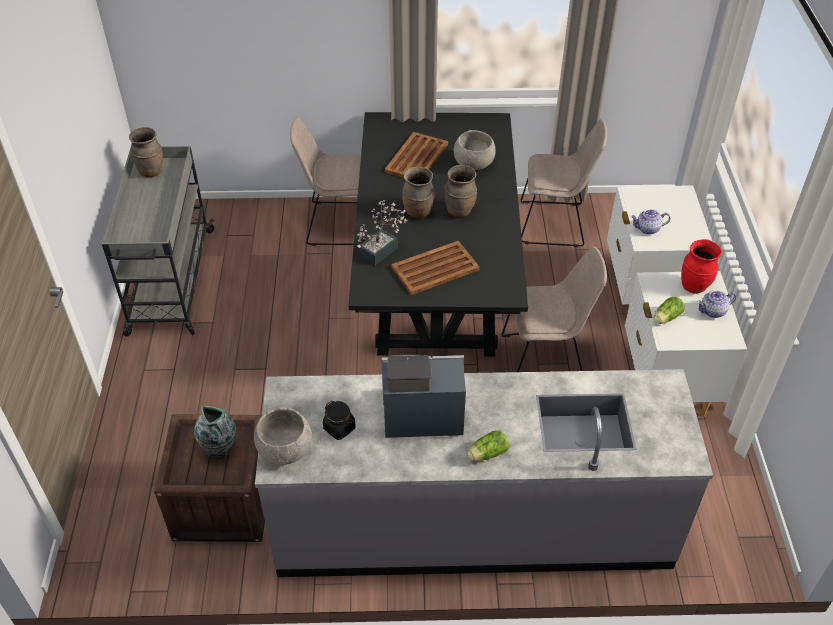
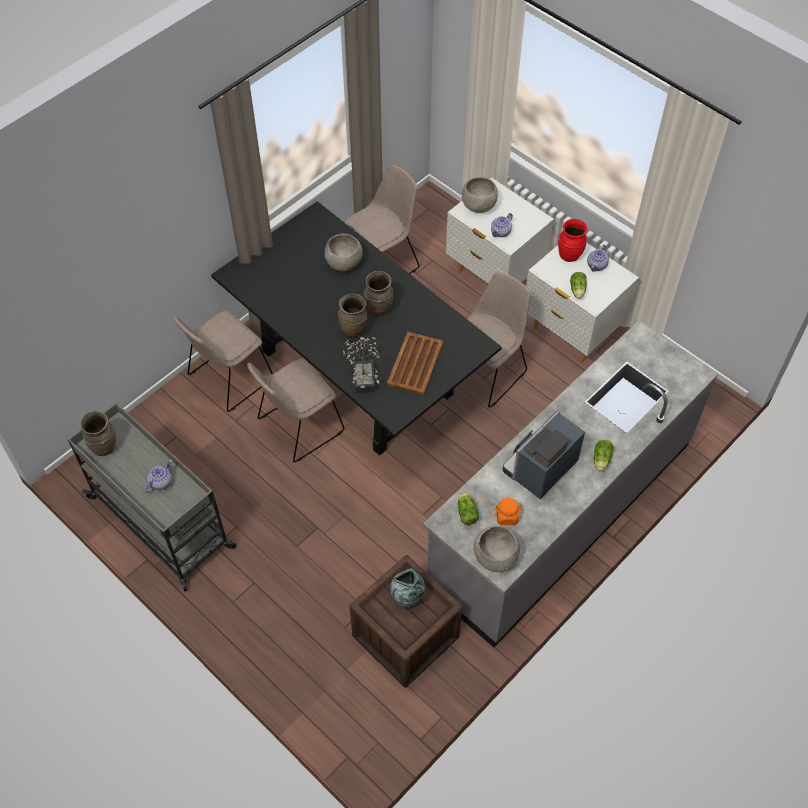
camera: 45 degrees left, 10 degrees up
(153, 218) = (161, 482): none -> teapot
(311, 396) = (466, 512): none -> lettuce
(339, 428) = (507, 516): black jar -> orange jar
(343, 290) = (298, 427): none -> beige chair
(417, 157) = (298, 286): brown tray -> none
(652, 198) = (479, 206): none -> grey bowl

